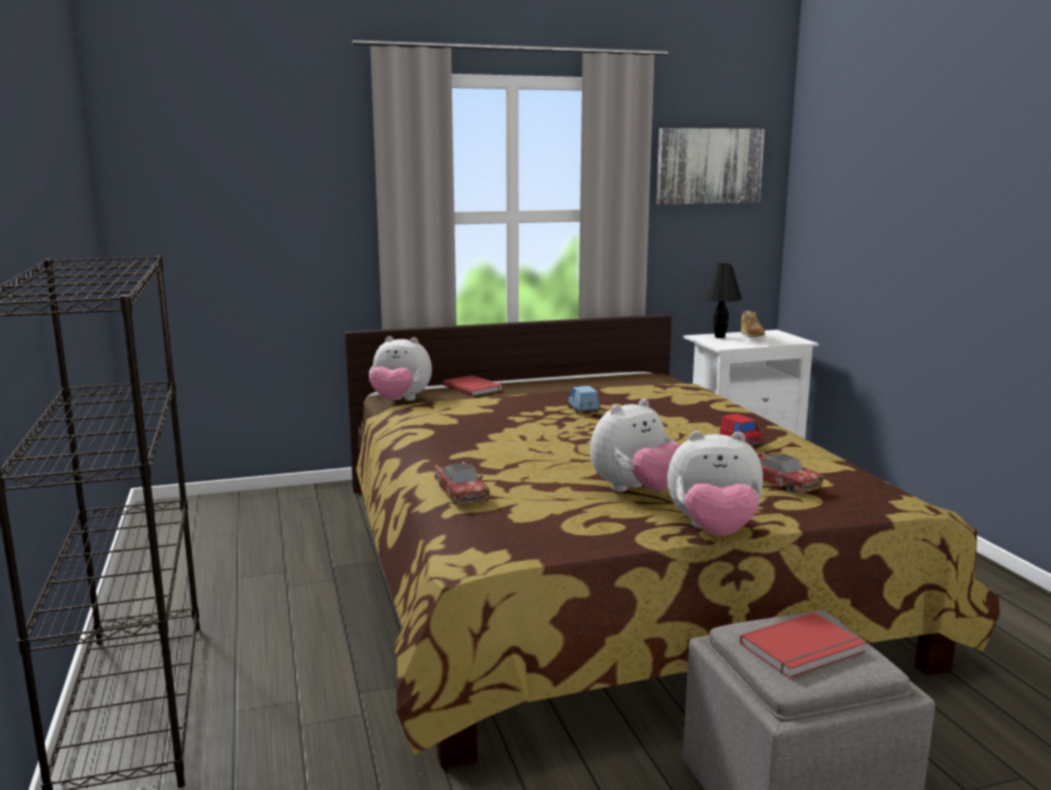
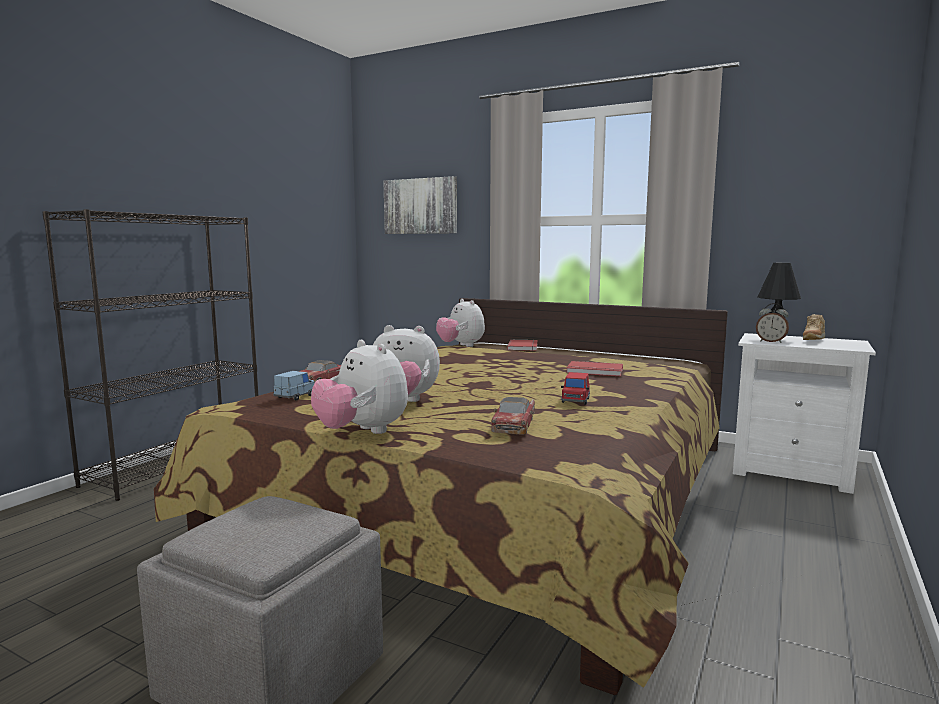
camera: 45 degrees right, 5 degrees down
(583, 410) = (536, 364): blue toy car -> blue toy car (295, 397)
(709, 166) = (797, 169): picture -> picture (420, 206)
(734, 344) = (771, 341): none -> alarm clock
(804, 650) = (258, 527): red book -> red book (595, 371)

